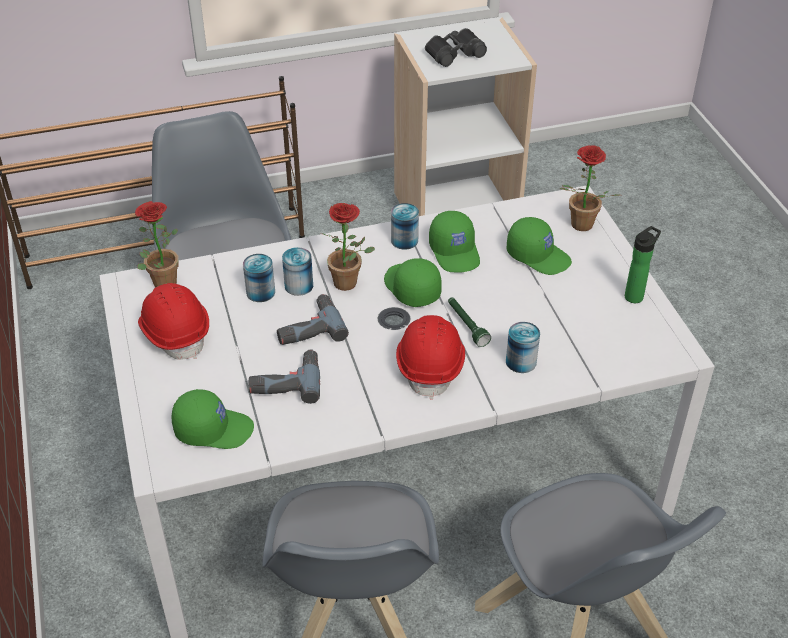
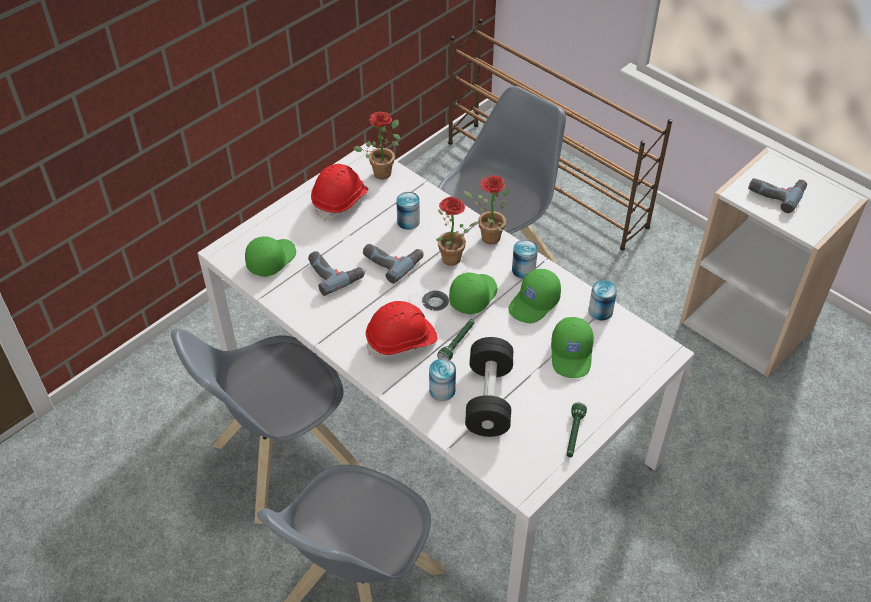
camera: 60 degrees right, 5 degrees up
(213, 428) = (271, 259): green cap -> green cap turned 120 degrees counterclockwise
(299, 286) = (429, 237): can -> can (600, 311)
(454, 53) = (776, 192): black binoculars -> power drill
(555, 333) = (489, 399): none -> black dumbbell
(579, 227) = (631, 367): potted plant -> potted plant (486, 237)
(635, 295) = (573, 435): bottle -> green flashlight

